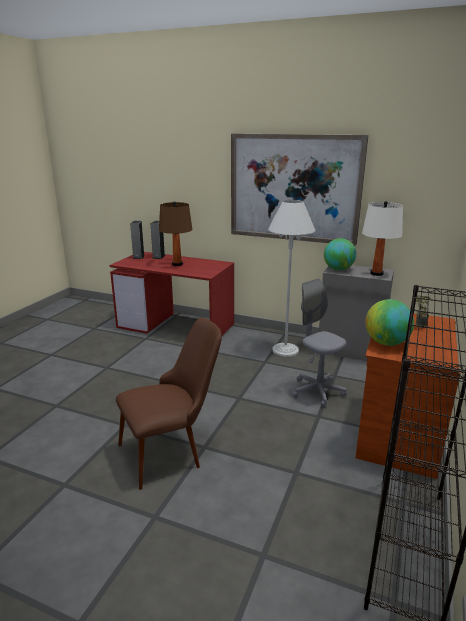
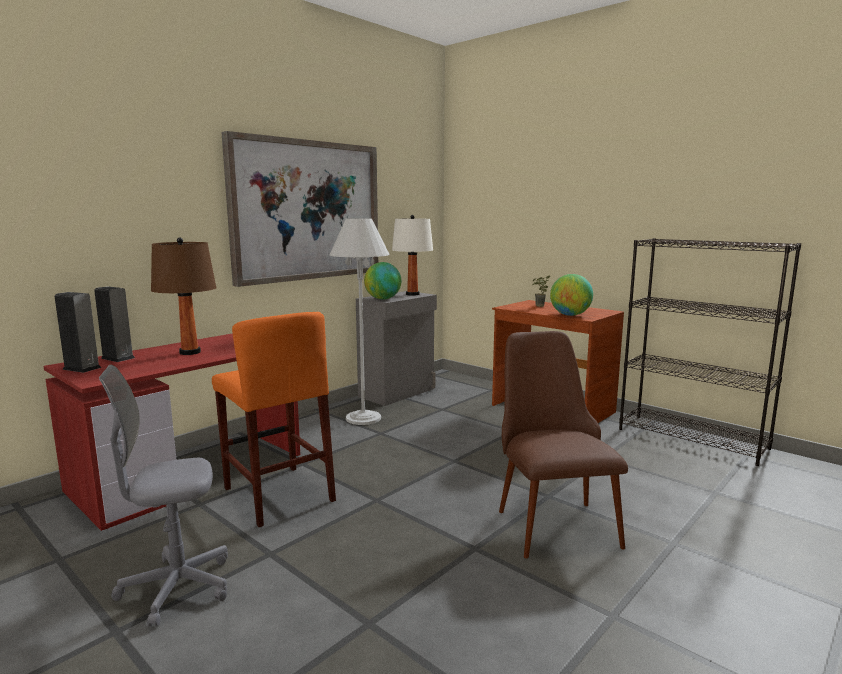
camera: 70 degrees left, 10 degrees down
(163, 353) = (278, 494): none -> orange stool
(317, 392) = (468, 422): grey office chair -> grey office chair (177, 588)

